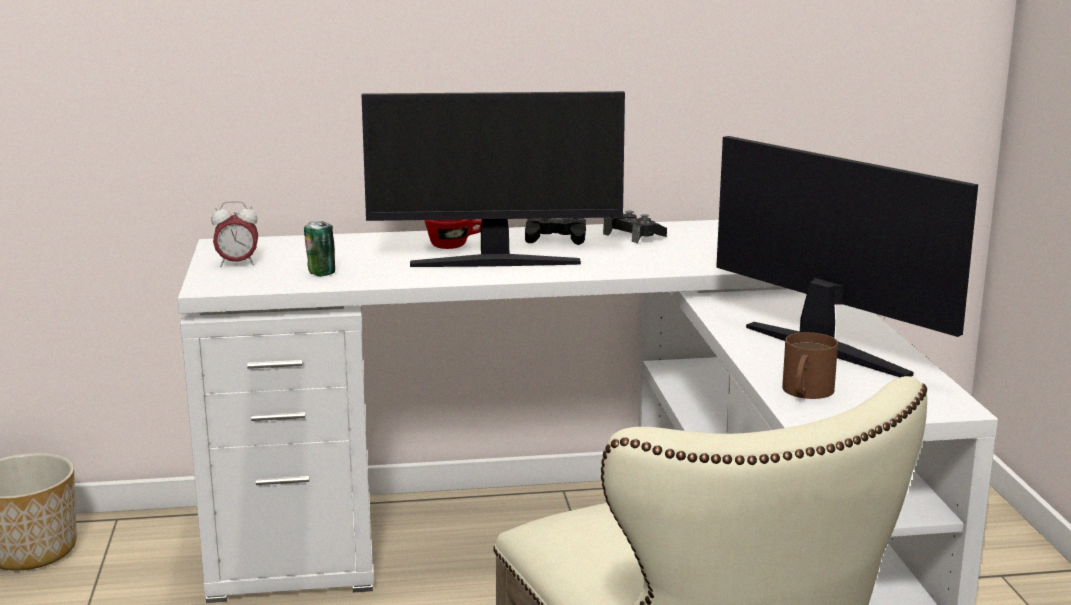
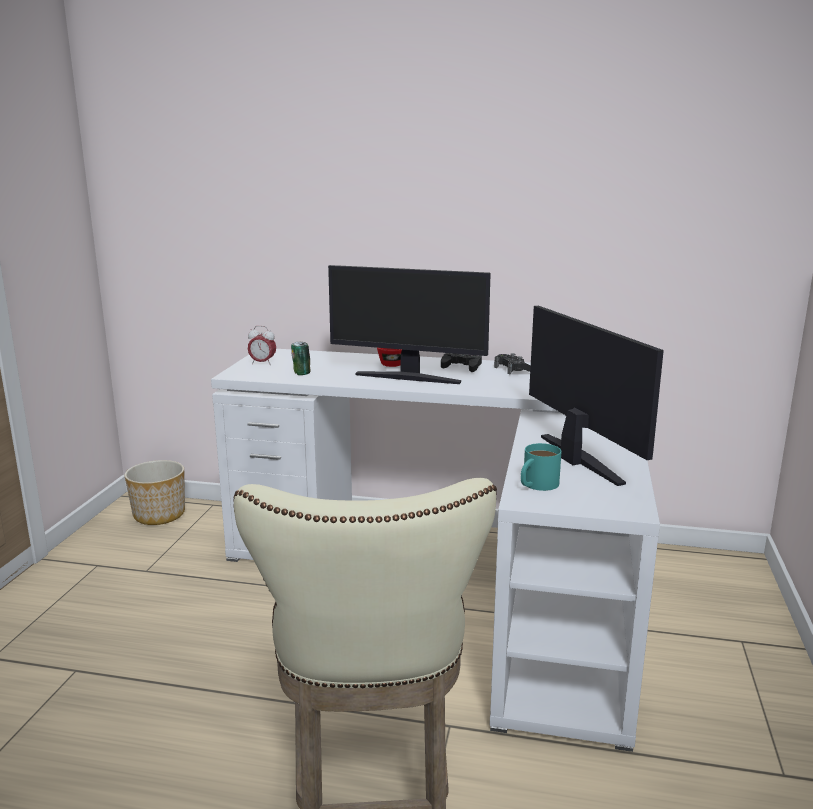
camera: 20 degrees right, 0 degrees up
(805, 392) = (536, 485): brown mug -> turquoise mug

